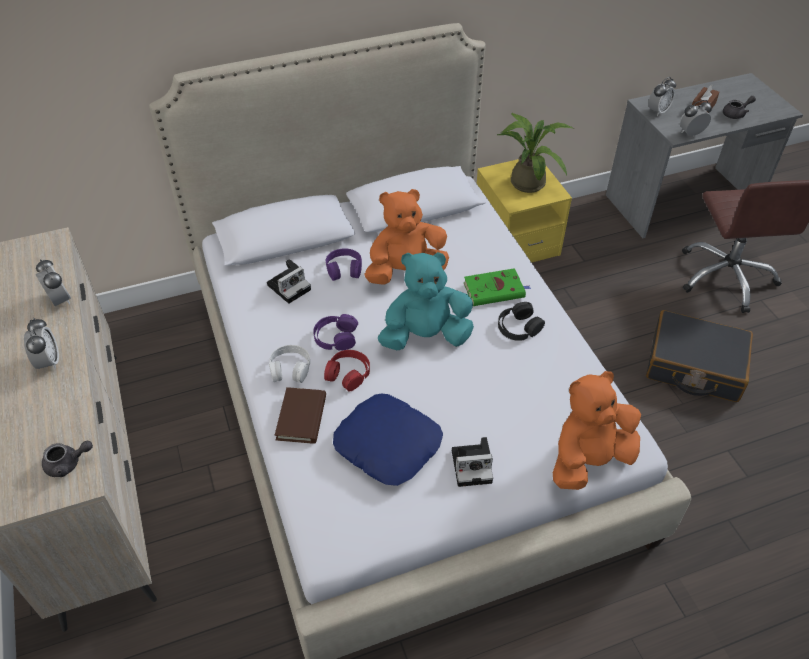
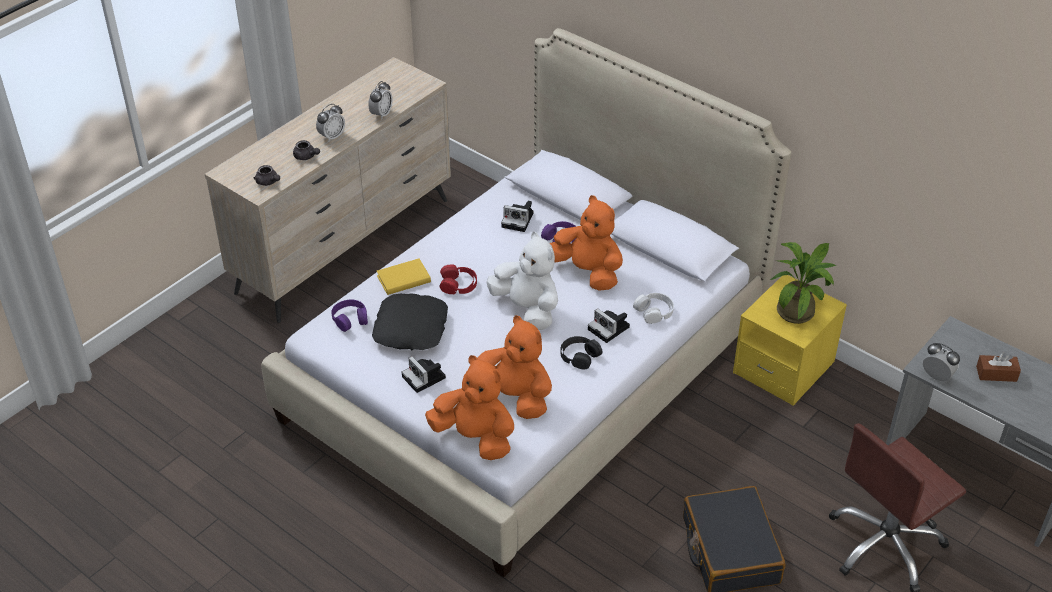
camera: 60 degrees right, 5 degrees down
(290, 368) = (441, 255): white headphones -> white headphones (654, 311)
(301, 417) = (403, 279): brown book -> yellow book
(335, 337) = (487, 264): purple headphones -> purple headphones (350, 319)
(388, 444) = (411, 329): blue pillow -> black pillow
(425, 336) = (527, 309): turquoise plush toy -> white plush toy
(495, 290) = (610, 329): green book -> camera
(546, 400) = (515, 396): none -> orange plush toy
(658, 111) = (952, 343): alarm clock -> none
(736, 114) = (1012, 402): grey teapot -> grey teapot (306, 157)

